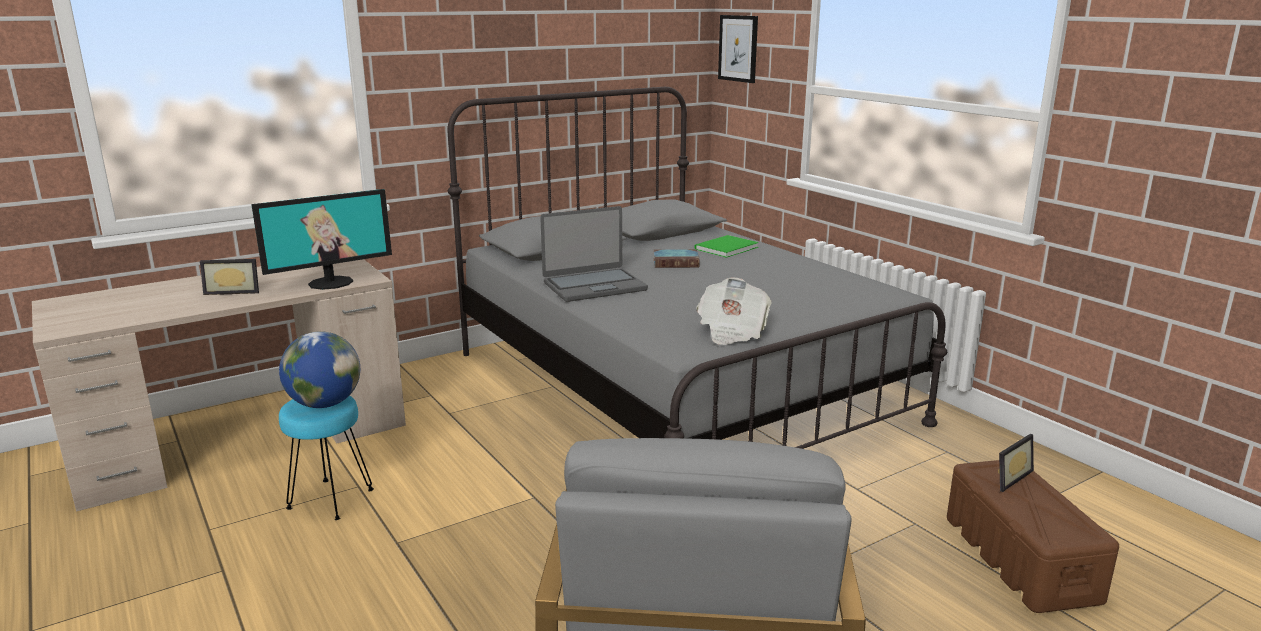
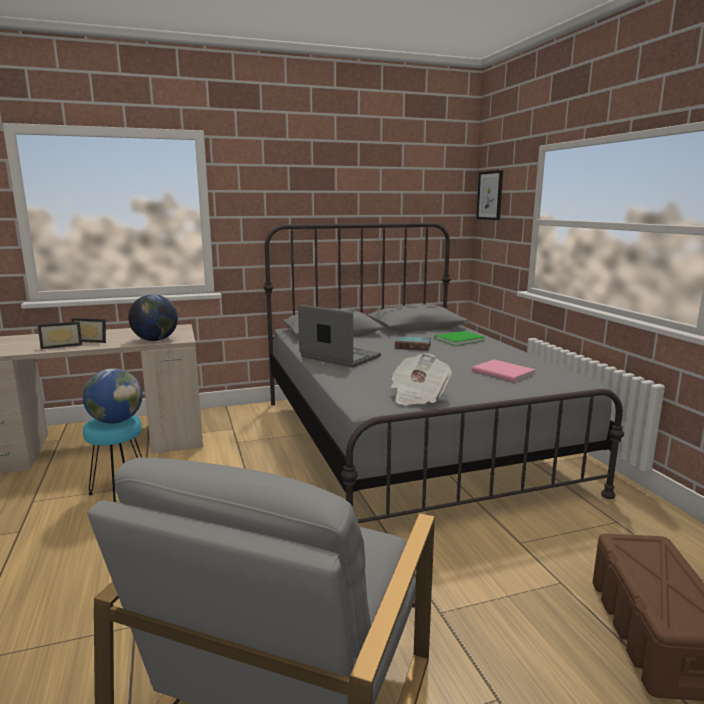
camera: 15 degrees right, 5 degrees down
(331, 282) = (155, 340): monitor -> globe
(594, 286) = (339, 357): laptop -> laptop turned 135 degrees counterclockwise
(808, 292) = (504, 373): none -> pink book
(1007, 477) = (647, 553): picture frame -> picture frame (62, 346)

